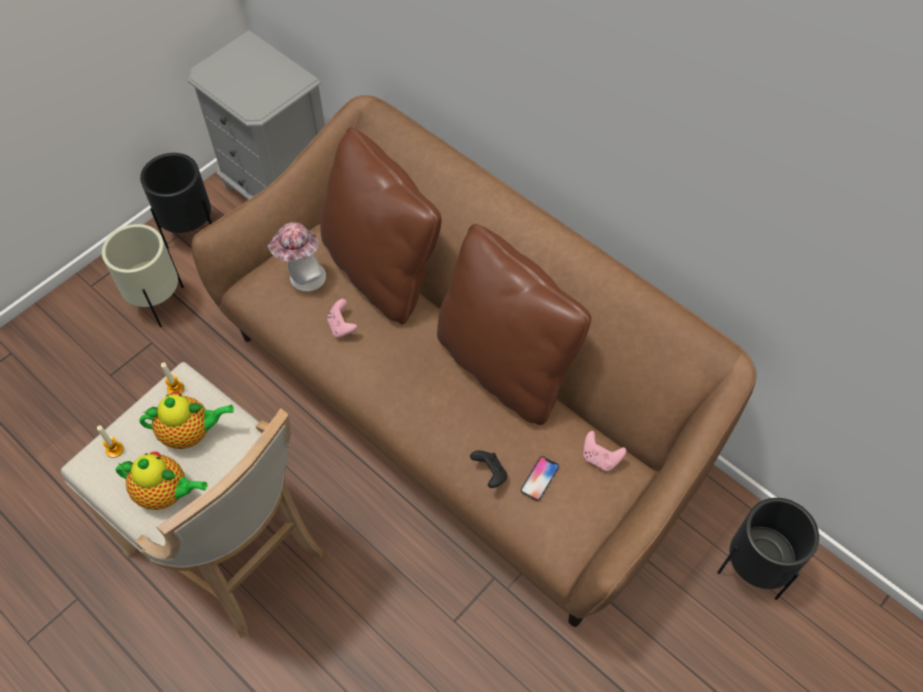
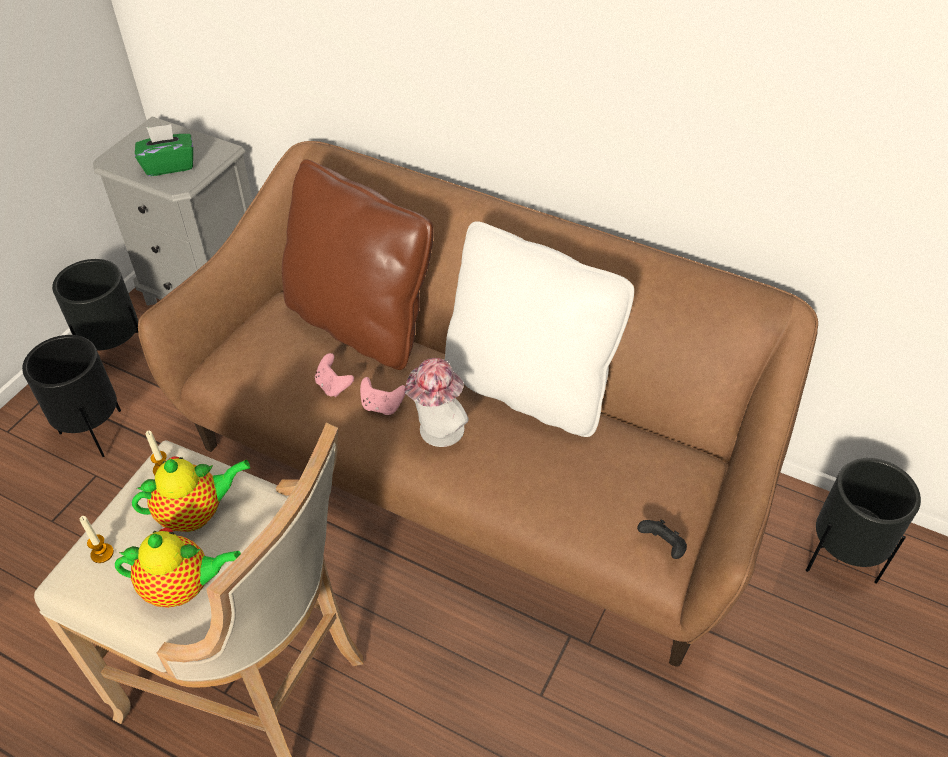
camera: 15 degrees left, 10 degrees down
(159, 303) = (95, 433): beige planter -> black planter
(251, 88) = (169, 165): none -> green tissue box
(303, 279) = (274, 348): hat -> hat (437, 433)
(490, 473) = (552, 498): black game controller -> black game controller (662, 546)
(504, 365) = (528, 388): brown pillow -> white pillow
(539, 479) = (608, 491): phone -> none
(600, 458) = (665, 456): pink game controller -> pink game controller (382, 406)

